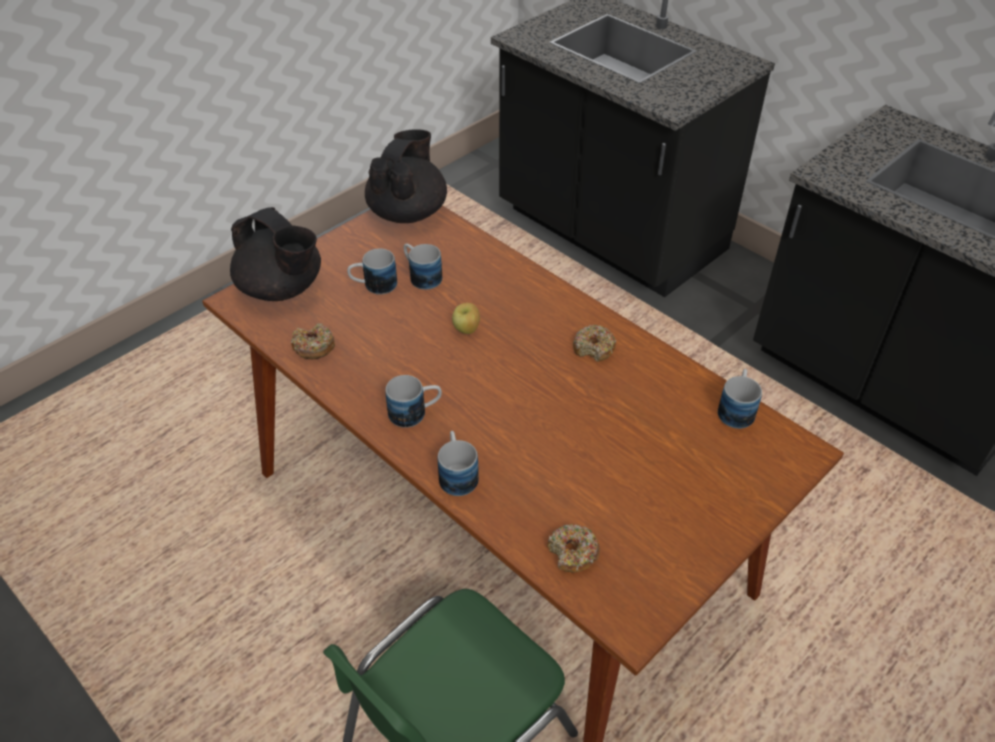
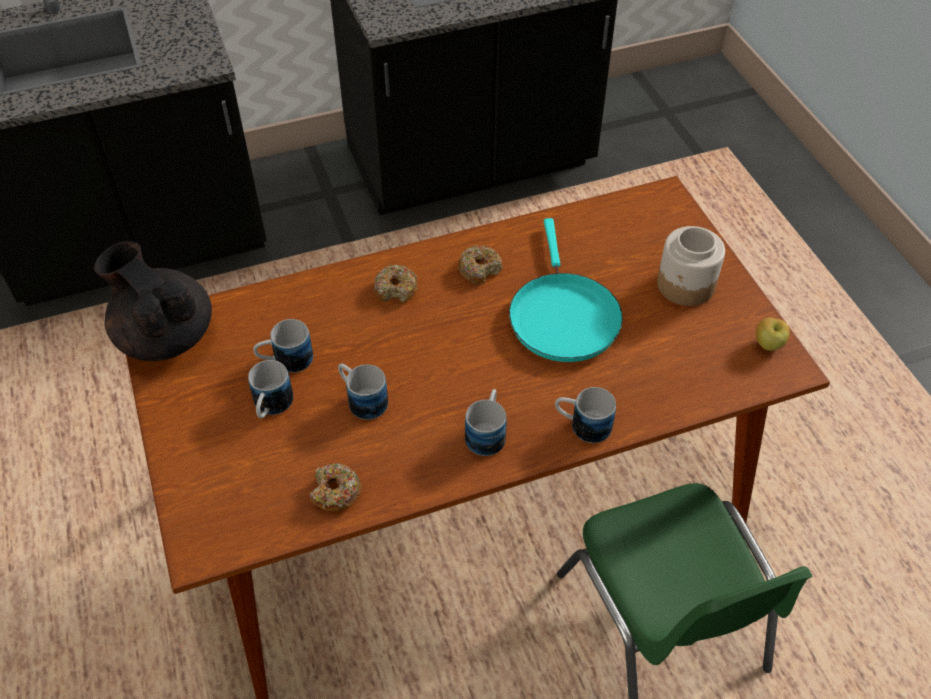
camera: 65 degrees left, 5 degrees up
(282, 289) = (213, 496): black teapot -> none
(467, 330) = (394, 351): apple -> apple (768, 345)
(572, 553) = (706, 376): donut -> donut (396, 289)
(577, 421) = (562, 316): none -> turquoise frying pan
(685, 503) = (686, 285): none -> jar
(736, 409) = (602, 212): mug -> mug (362, 399)

